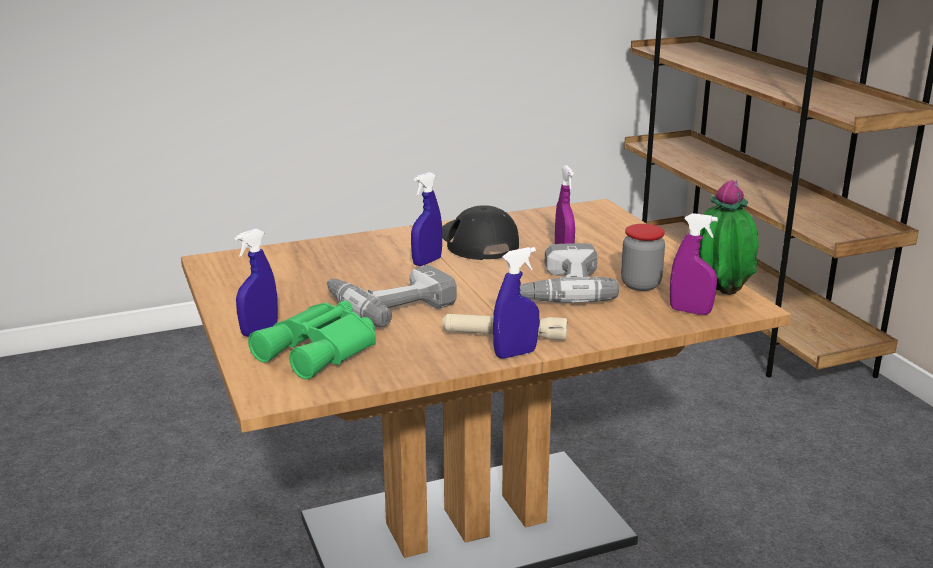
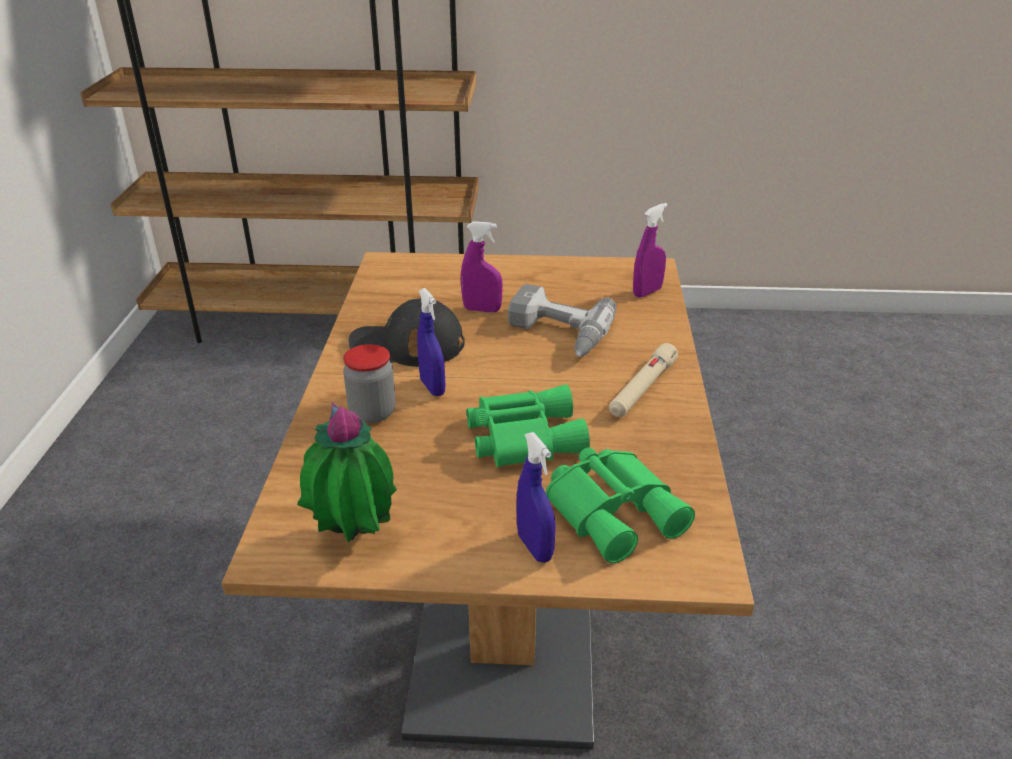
camera: 65 degrees left, 10 degrees up
(389, 303) = (522, 436): power drill -> green binoculars
(515, 354) = (683, 393): blue spray bottle -> none
(640, 284) = (580, 296): jar -> jar (372, 413)
(720, 294) = (624, 271): potted plant -> potted plant (354, 539)

